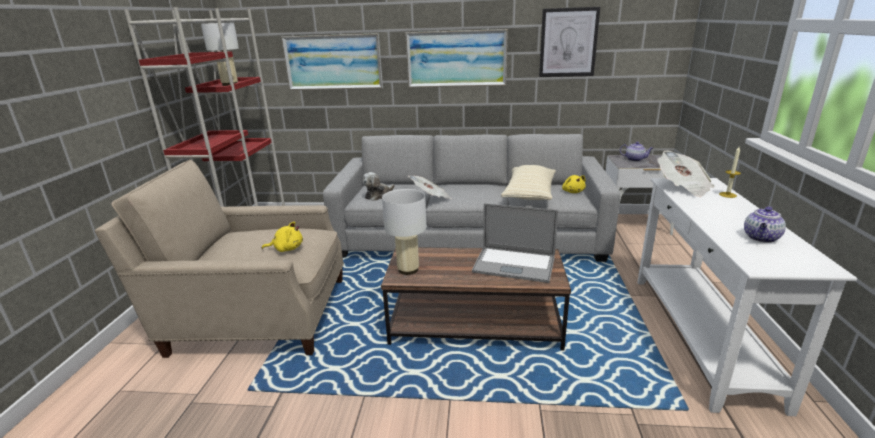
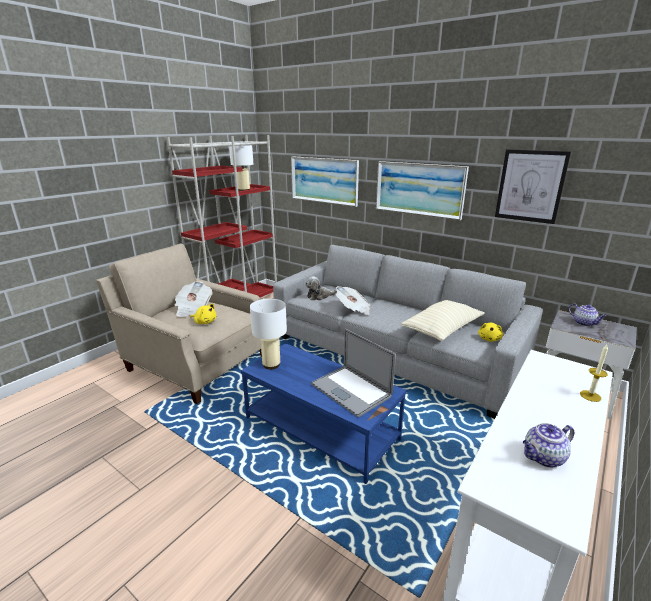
camera: 30 degrees right, 0 degrees up
(475, 323) = (321, 428): brown coffee table -> blue coffee table
(683, 187) = (549, 370): newspaper -> newspaper (193, 309)

